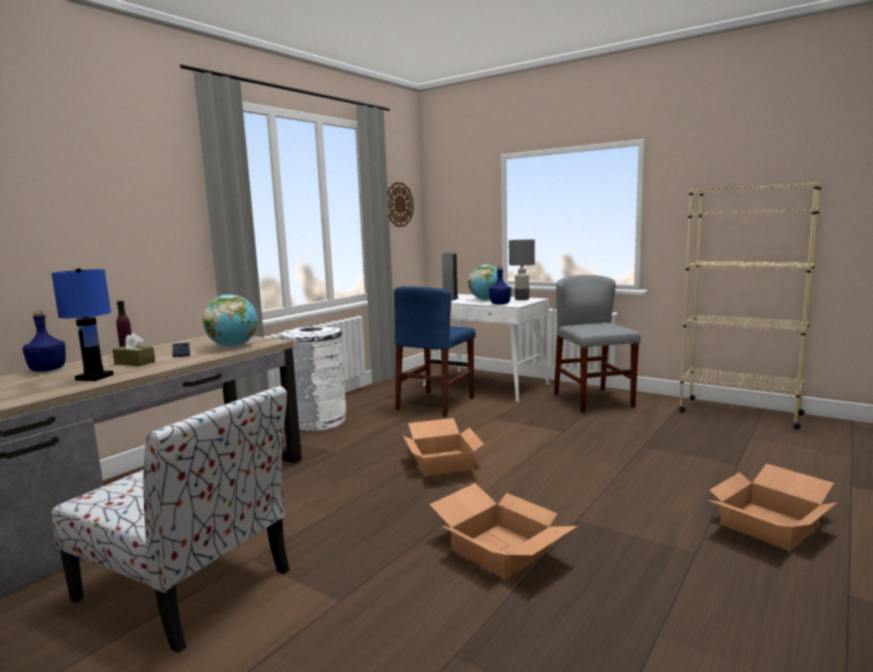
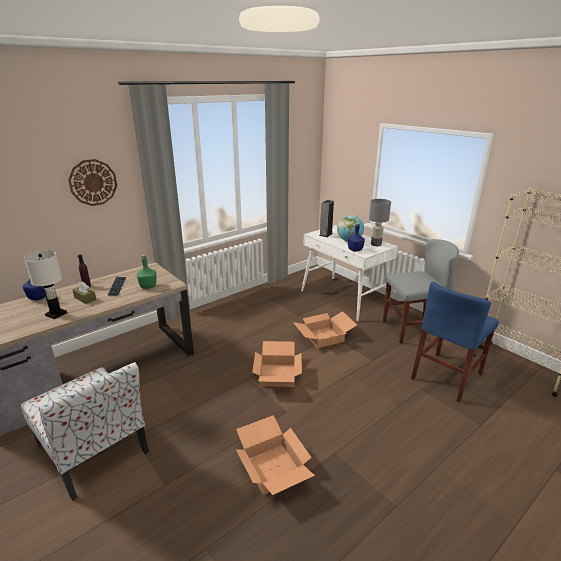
camera: 15 degrees right, 15 degrees up
(94, 377) = (55, 314): blue table lamp -> white table lamp
(233, 346) = (148, 286): globe -> green bottle
(317, 421) = (219, 316): white trash can -> none
(399, 204) = (300, 153): wall clock -> wall clock (93, 182)
(436, 403) = (301, 311): blue chair -> blue chair (447, 376)
(593, 400) = (413, 329): grey chair -> grey chair turned 75 degrees clockwise
(768, 524) = (464, 493): cardboard box -> cardboard box (324, 337)

